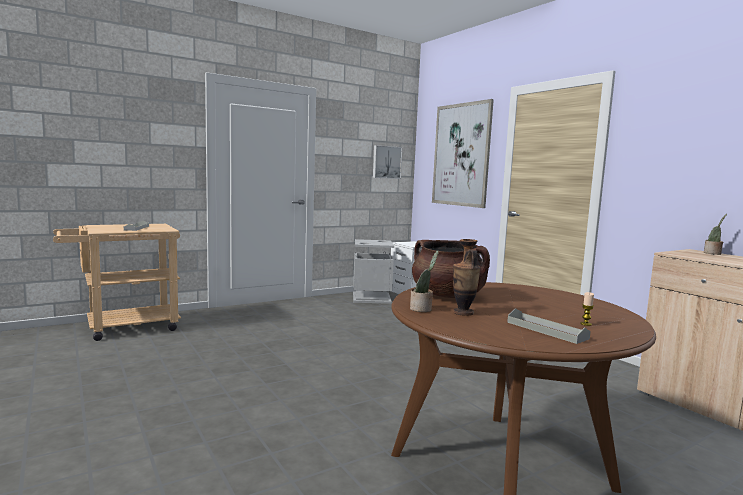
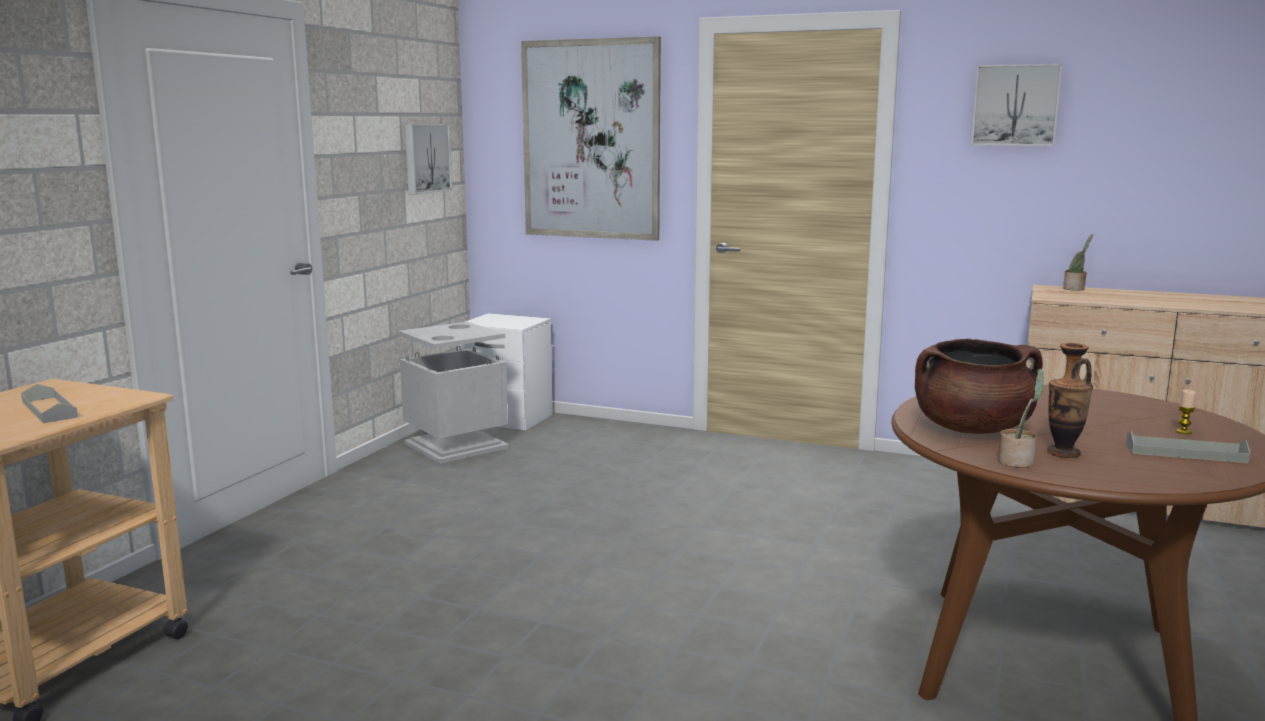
camera: 35 degrees left, 5 degrees up
(684, 125) = (1015, 105): none -> picture

